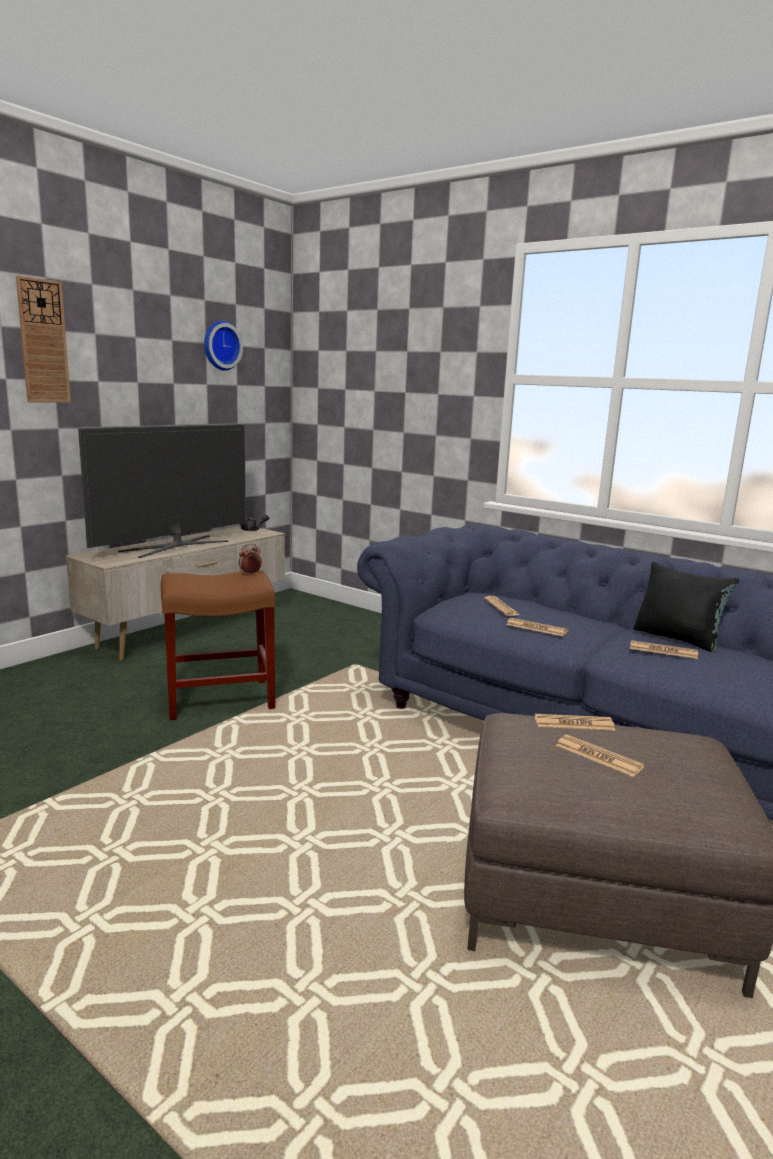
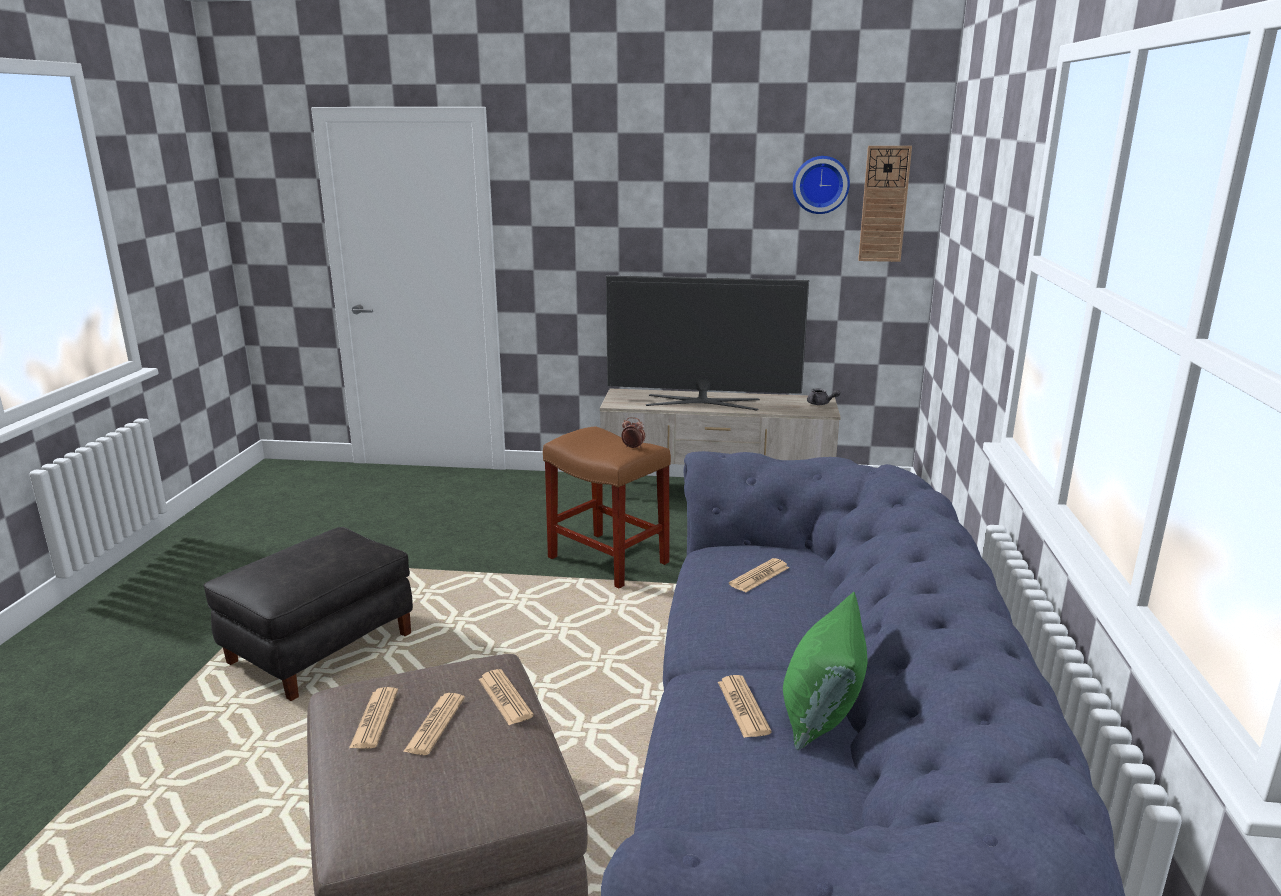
camera: 60 degrees right, 5 degrees up
(43, 341) = (608, 192): wall clock -> wall clock (884, 204)
(143, 896) = (321, 648): none -> black ottoman
(536, 628) = (717, 612): newspaper -> newspaper (374, 719)
(677, 639) = (821, 714): black pillow -> green pillow

